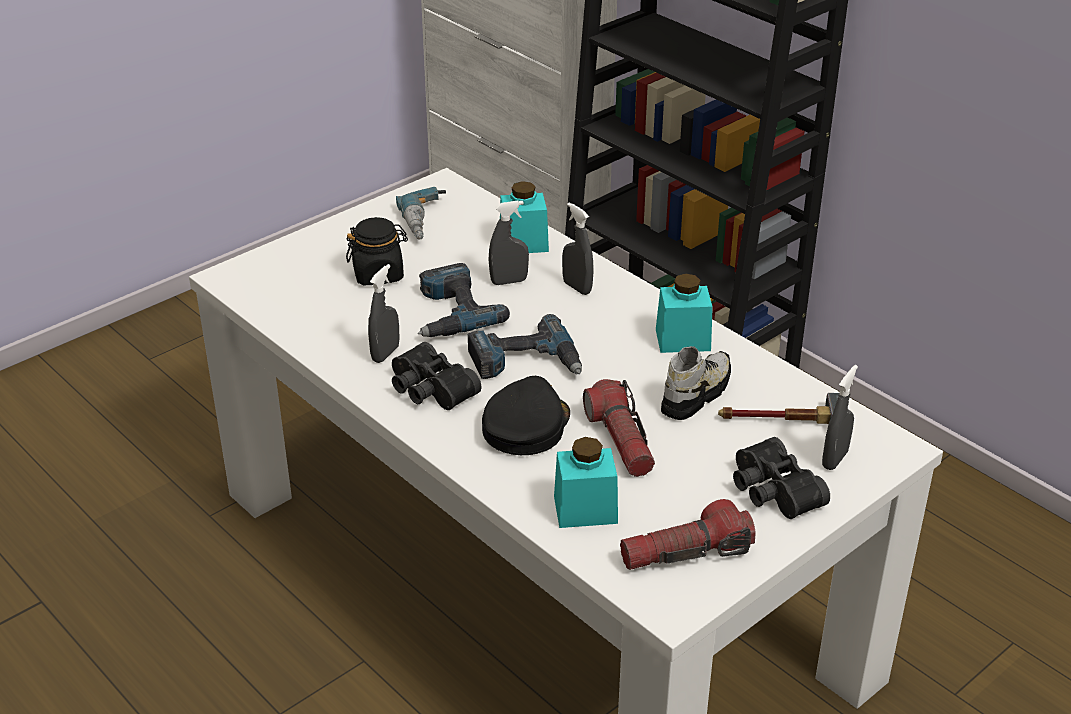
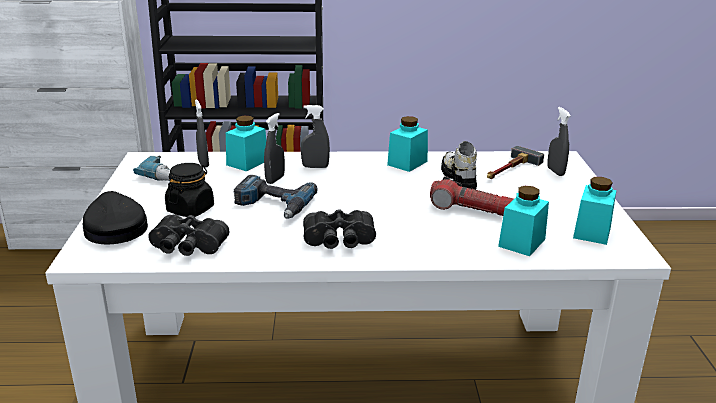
camera: 50 degrees left, 10 degrees down
(385, 354) = (277, 239): grey spray bottle -> grey spray bottle (203, 163)
(525, 362) = (359, 205): power drill -> none
(525, 425) = (419, 228): black cap -> black cap (114, 228)
(686, 553) = (592, 232): flashlight -> turquoise jar
(771, 492) = (564, 193): black binoculars -> black binoculars (187, 247)

